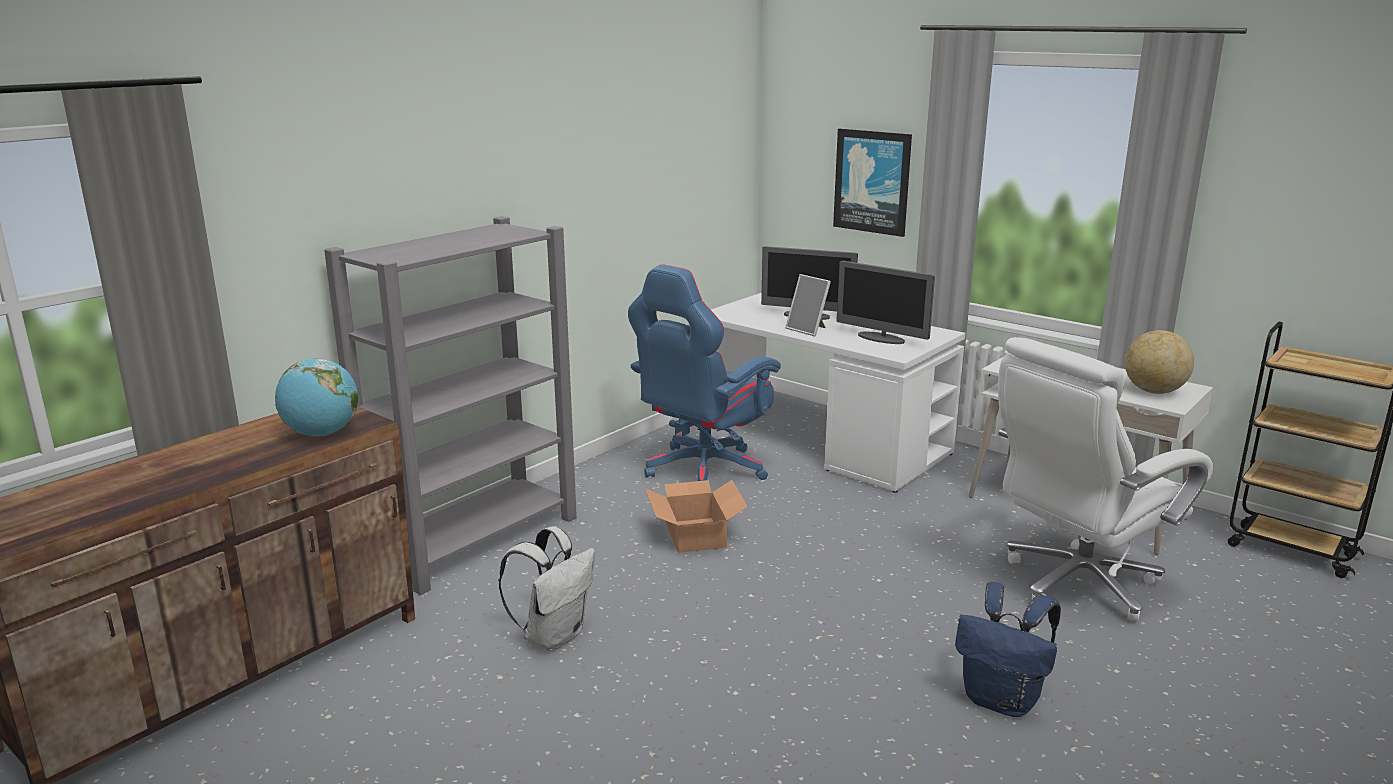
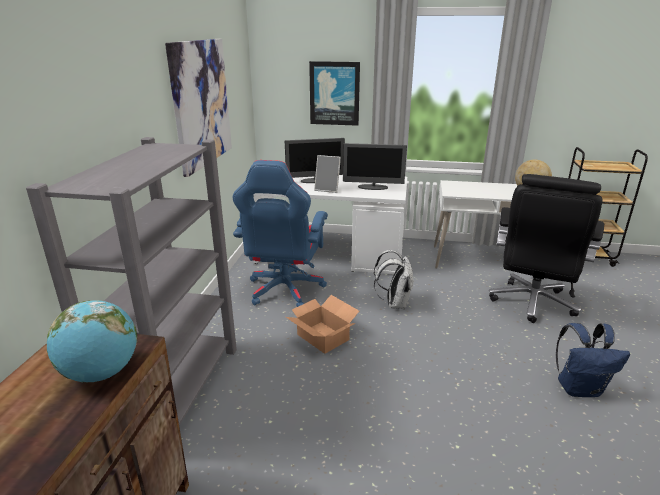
camera: 30 degrees left, 5 degrees up
(554, 635) = (306, 453): white backpack -> white backpack (394, 303)
(626, 181) = (201, 103): none -> picture
(1075, 586) = (532, 305): white office chair -> black office chair

